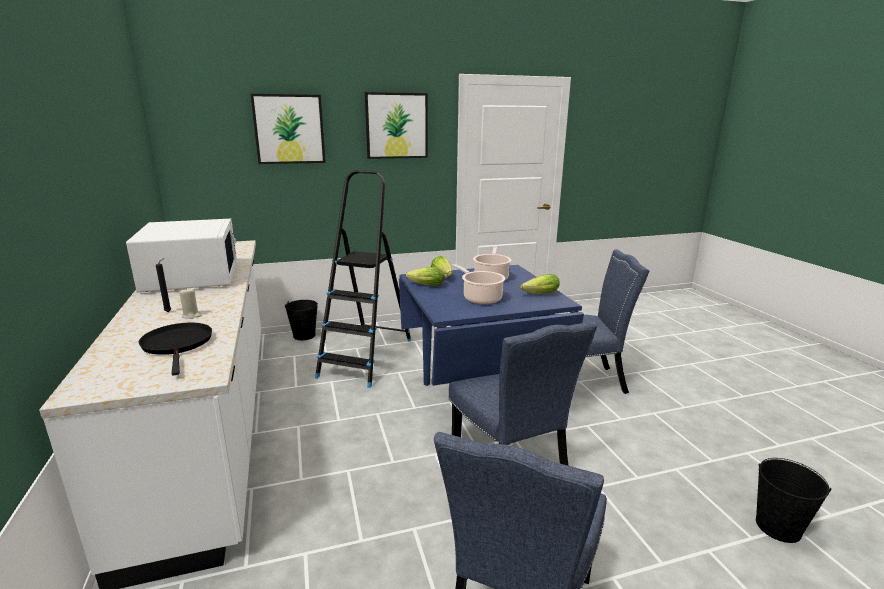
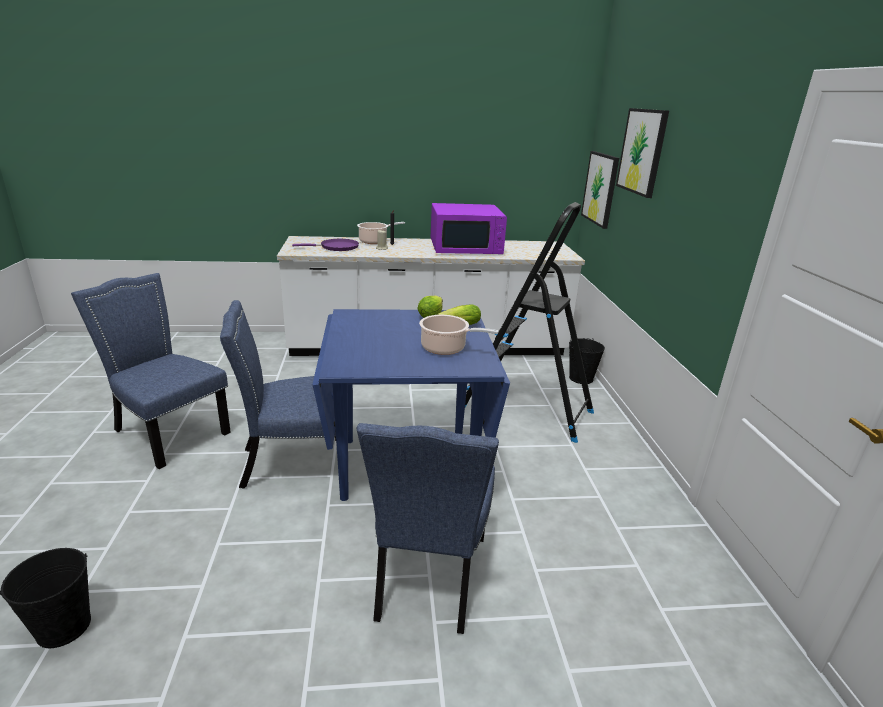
camera: 100 degrees right, 5 degrees up
(178, 345) = (336, 247): black frying pan -> purple frying pan
(192, 276) = (466, 247): white microwave -> purple microwave
(396, 126) = (714, 162): picture -> picture (600, 188)
(480, 298) = (378, 332): cooking pot -> cooking pot (375, 241)
(538, 294) = (371, 362): lettuce -> none

